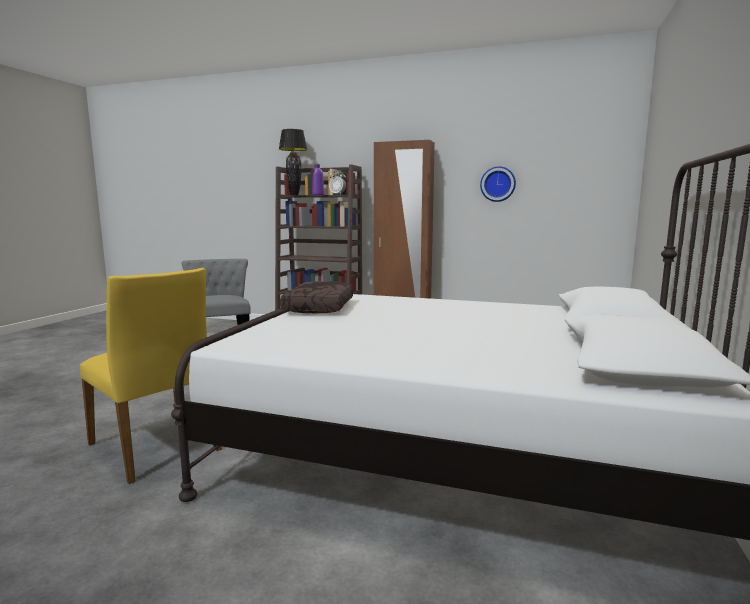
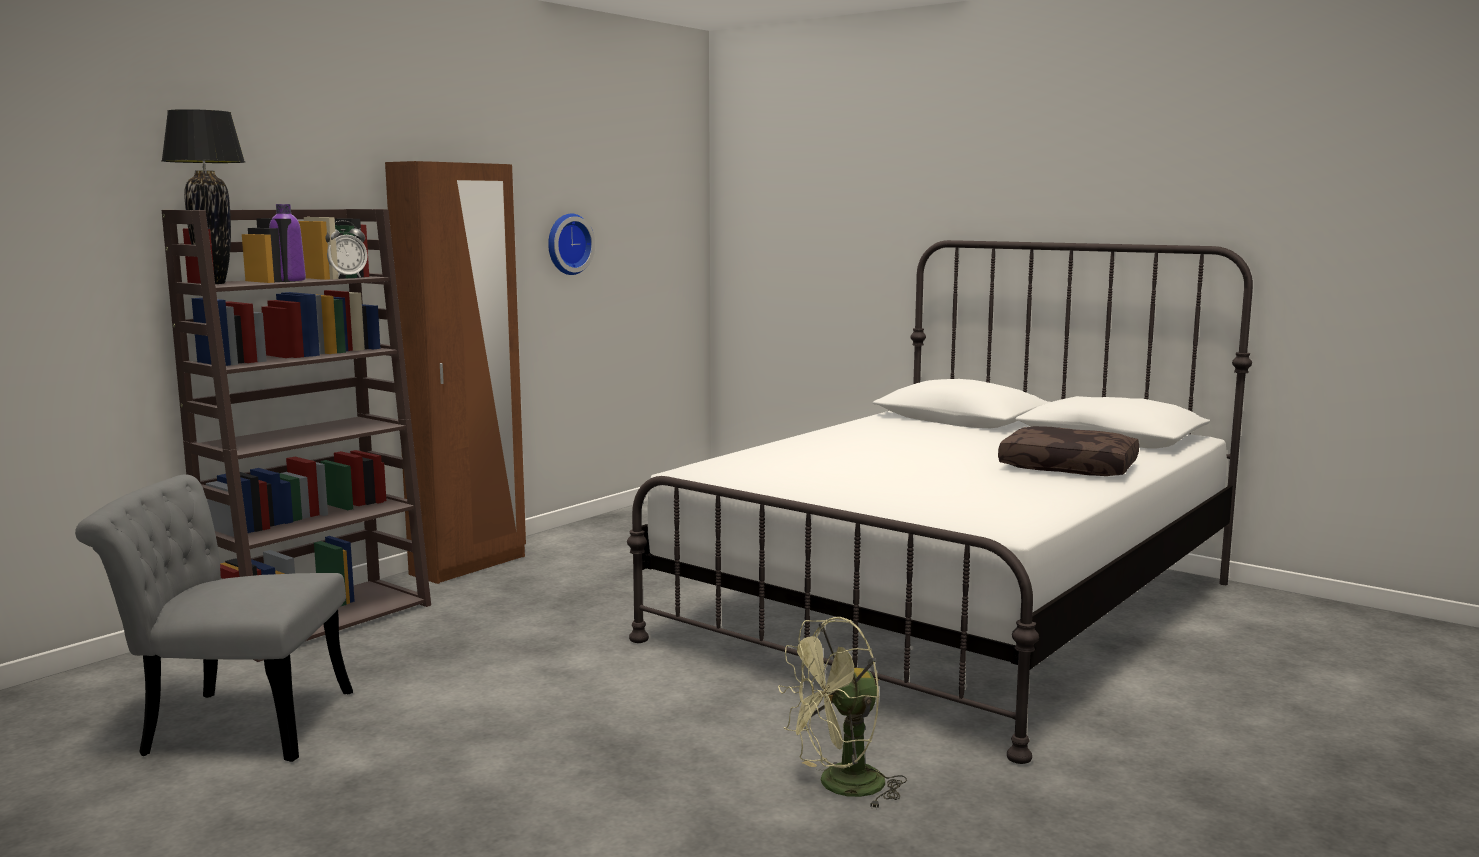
camera: 70 degrees left, 0 degrees up
(157, 446) = (840, 787): yellow chair -> green fan
(320, 307) = (794, 485): brown pillow -> brown pillow (1069, 467)

